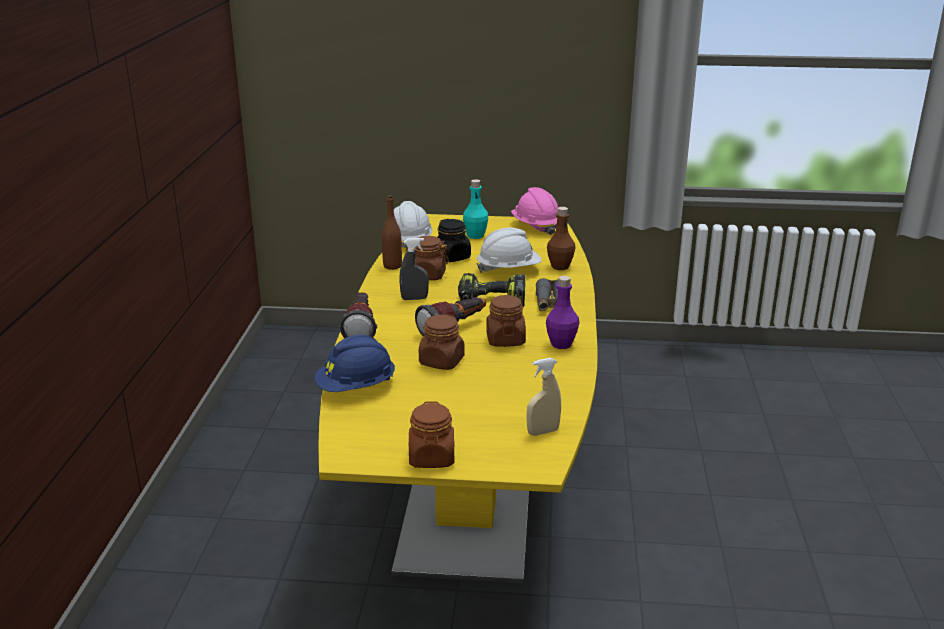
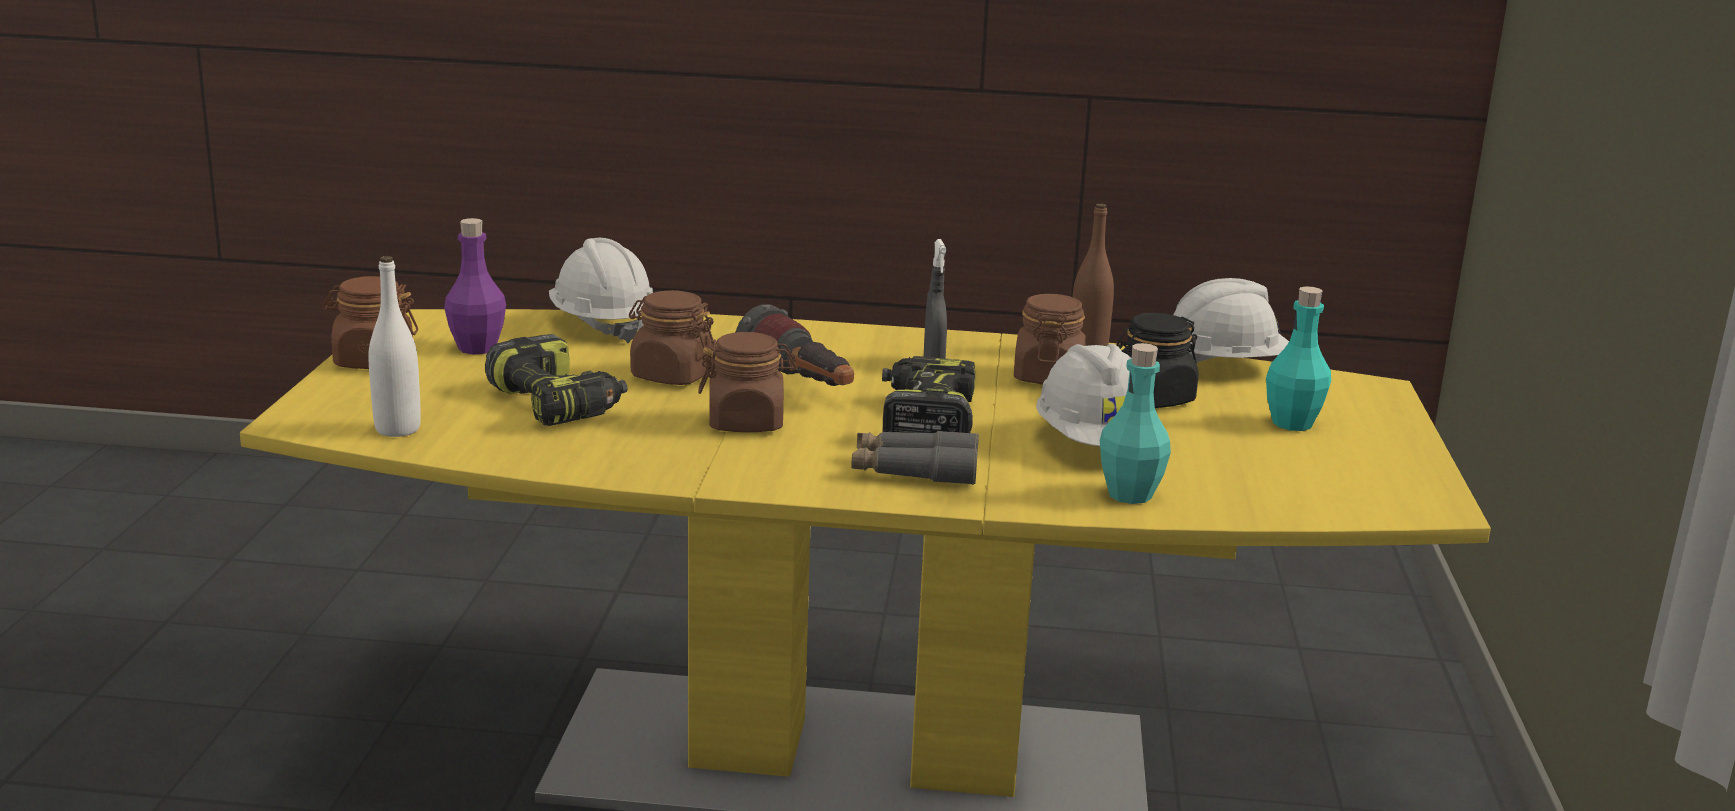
camera: 90 degrees right, 5 degrees down
(356, 388) = (602, 326): blue hard hat -> white hard hat
(360, 328) = (810, 329): flashlight -> none
(492, 389) = (558, 404): none -> power drill
(535, 226) = (1393, 487): pink hard hat -> none
(543, 432) = (397, 429): beige spray bottle -> white bottle
(560, 266) = (1129, 494): brown bottle -> turquoise bottle
(561, 344) = (717, 465): purple bottle -> purple bottle (477, 348)

